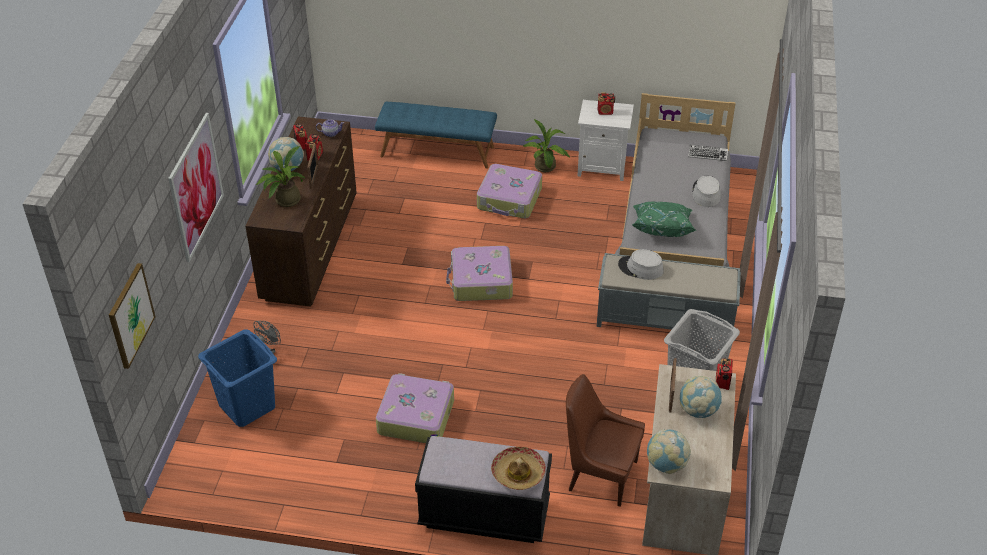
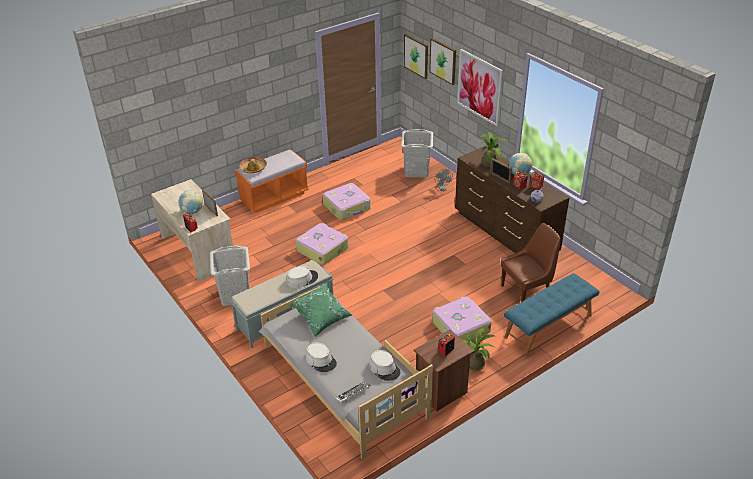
camera: 135 degrees right, 5 degrees down
(158, 243) = (443, 61): none -> picture
(246, 406) = (417, 171): blue laundry basket -> grey laundry basket
(481, 281) = (404, 273): suitcase -> suitcase (322, 249)
(484, 514) = (274, 197): black bench -> orange bench
(600, 475) = (242, 234): brown chair -> brown chair (527, 291)
(602, 167) = (442, 392): white nightstand -> brown nightstand
(658, 155) = (384, 368): none -> grey hat
(666, 464) = (188, 187): globe -> none

